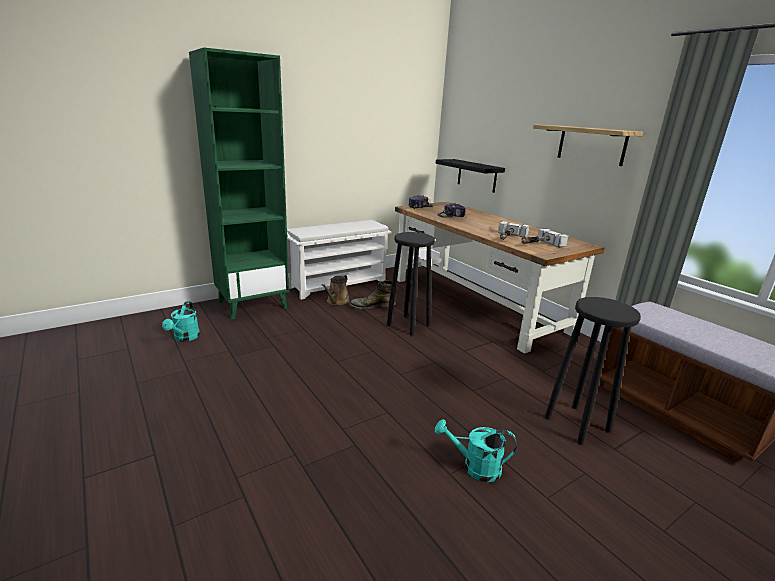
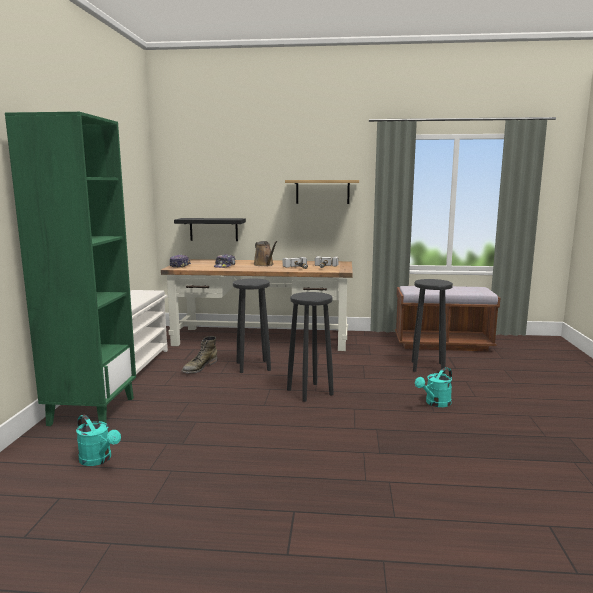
camera: 50 degrees left, 10 degrees down
(337, 301) = (164, 376): brown watering can -> brown watering can (264, 265)
(393, 373) = (310, 392): none -> black stool

